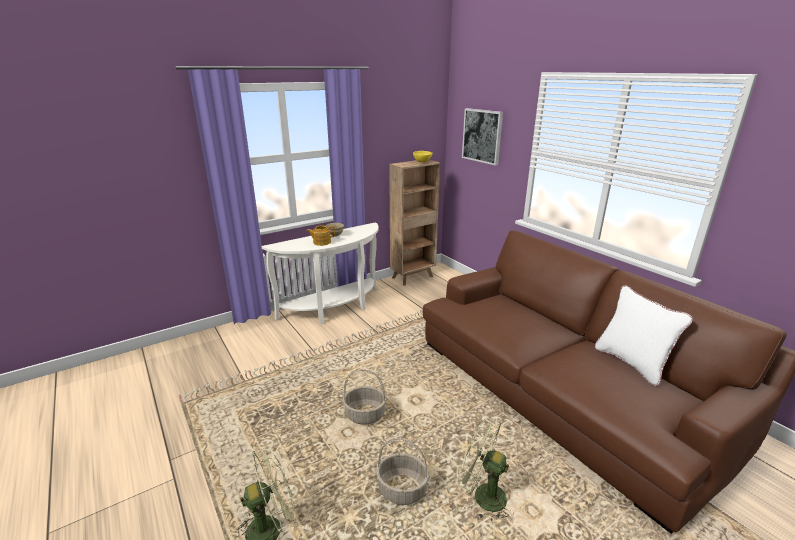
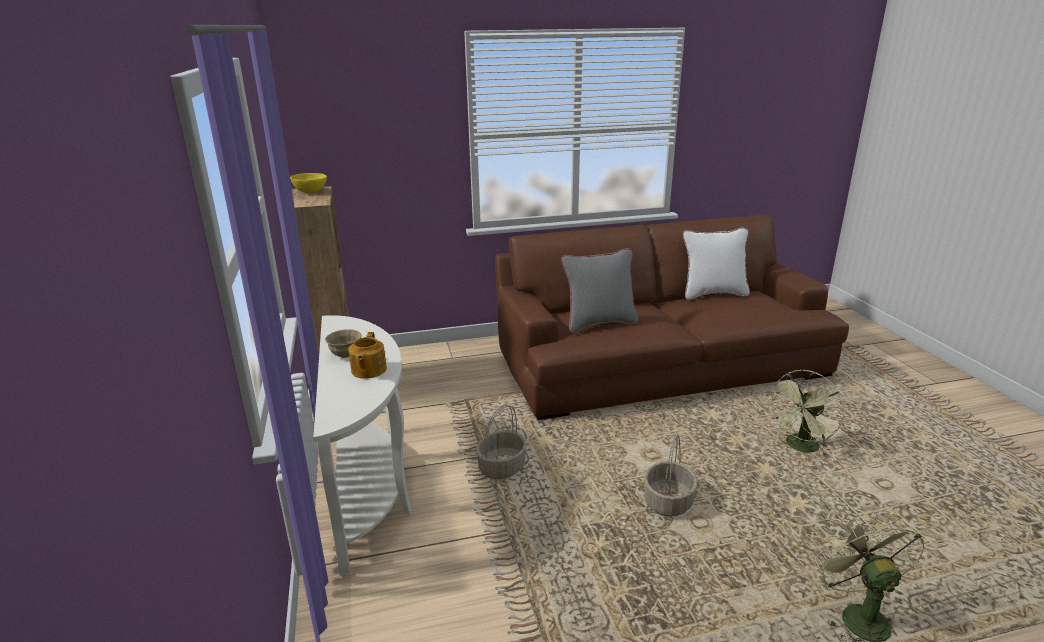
camera: 70 degrees left, 0 degrees up
(402, 489) = (793, 496): basket -> basket (501, 467)
(482, 136) = (371, 131): picture -> none
(493, 311) = (599, 323): none -> grey pillow

